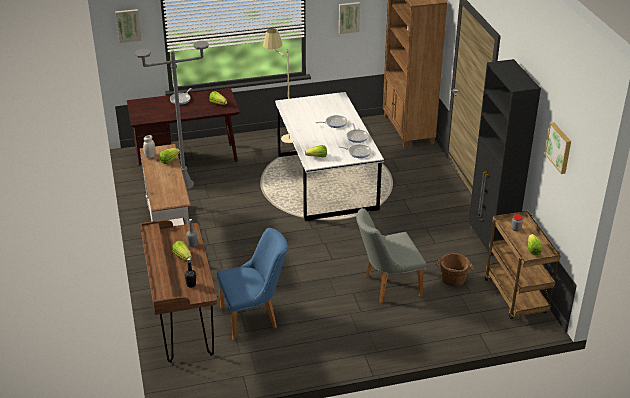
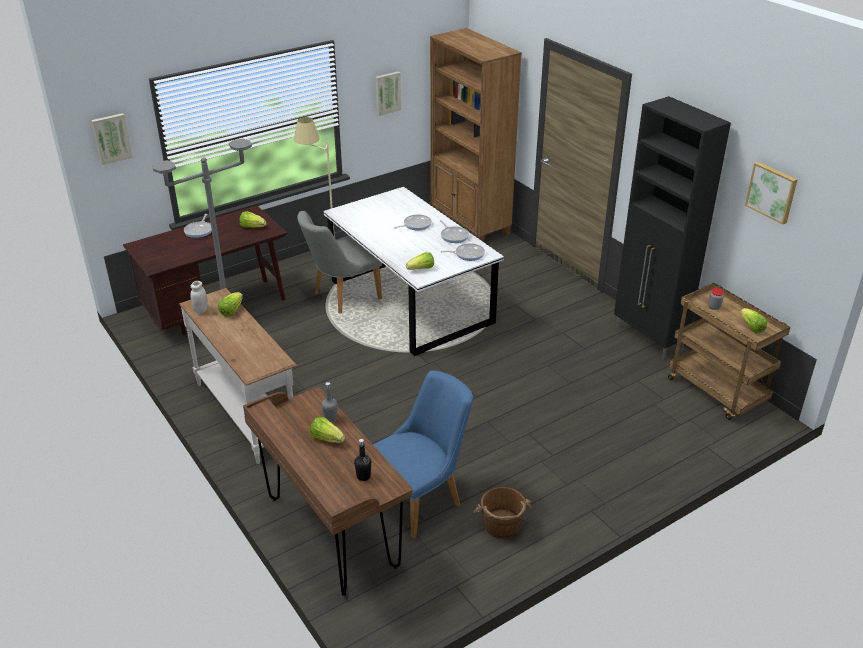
camera: 20 degrees left, 0 degrees up
(387, 286) = (563, 415): grey chair -> grey chair (341, 297)
(453, 279) = (633, 387): brown bucket -> brown bucket (502, 526)

